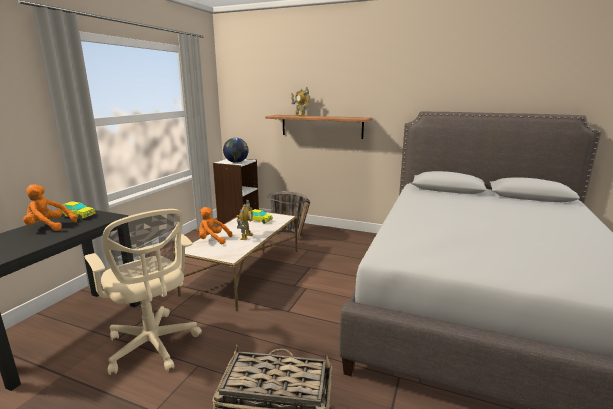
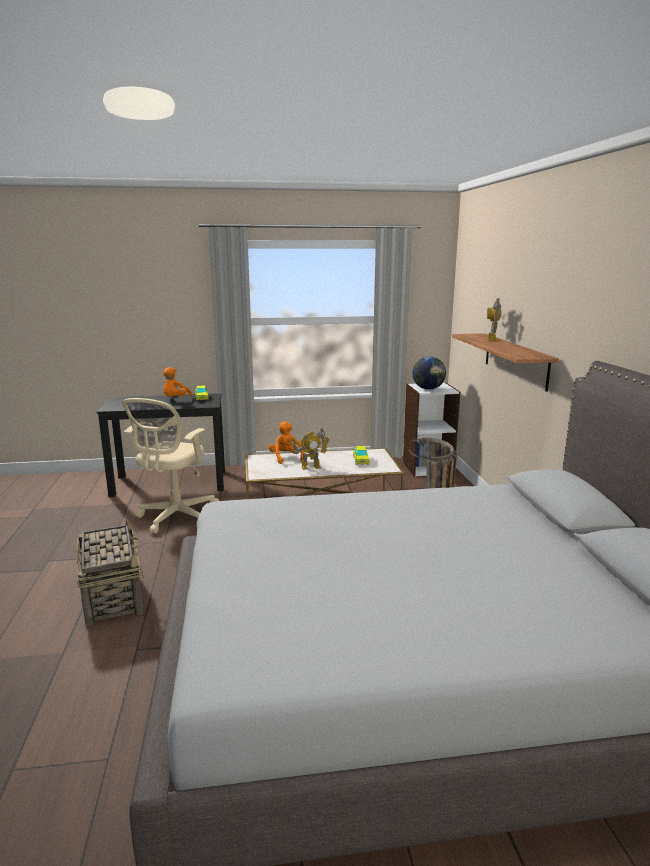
camera: 60 degrees right, 0 degrees up
(48, 227) = (175, 399): orange plush toy -> orange plush toy turned 135 degrees counterclockwise

